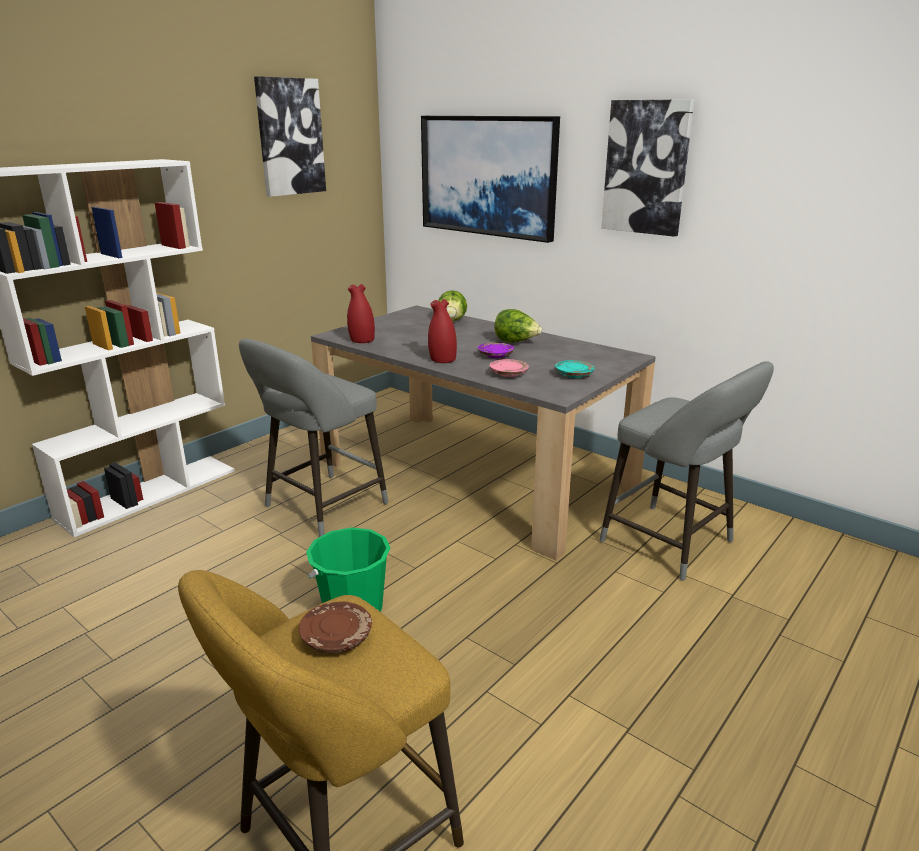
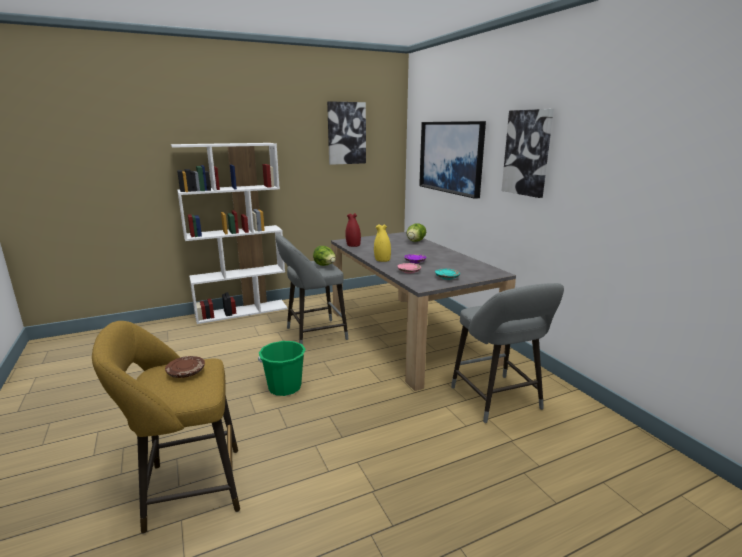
camera: 25 degrees right, 5 degrees down
(442, 360) = (382, 260): red vase -> yellow vase
(516, 342) = (437, 256): lettuce -> lettuce (325, 266)

